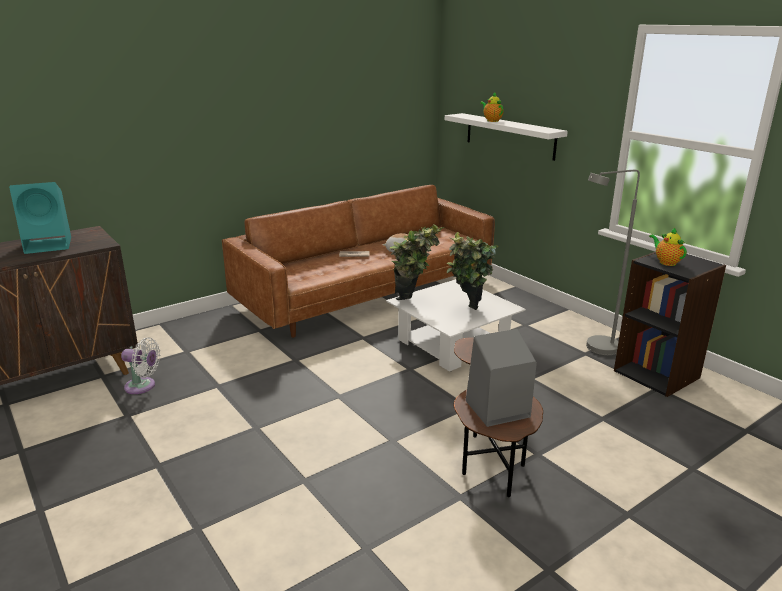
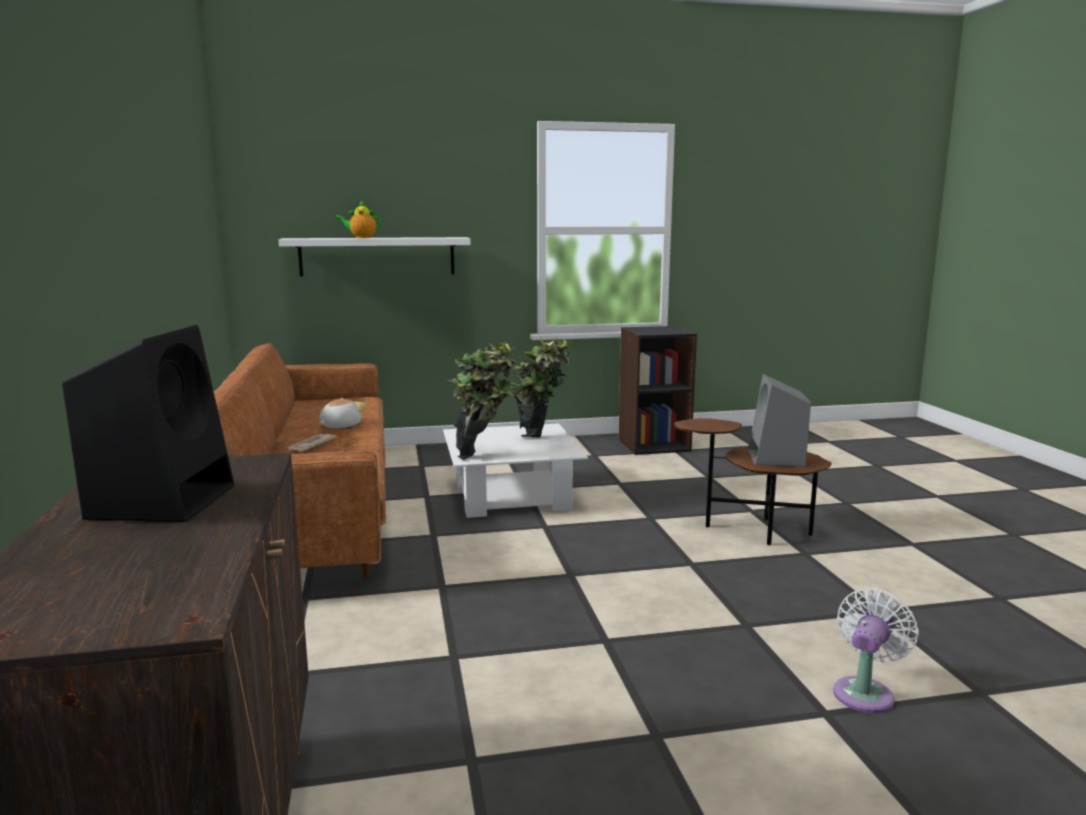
camera: 65 degrees left, 10 degrees down
(50, 245) = (163, 500): turquoise speaker -> black speaker
(143, 386) = (376, 734): white fan -> white fan (865, 692)
(595, 349) = (591, 450): grey floor lamp -> none
(666, 262) = (654, 331): teapot -> none

